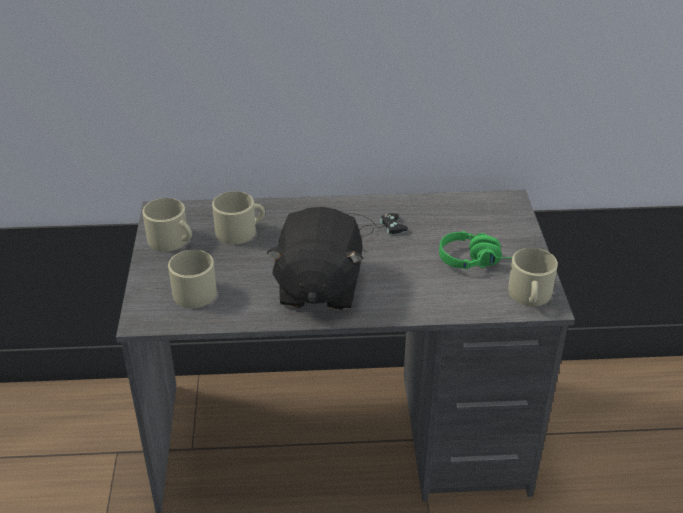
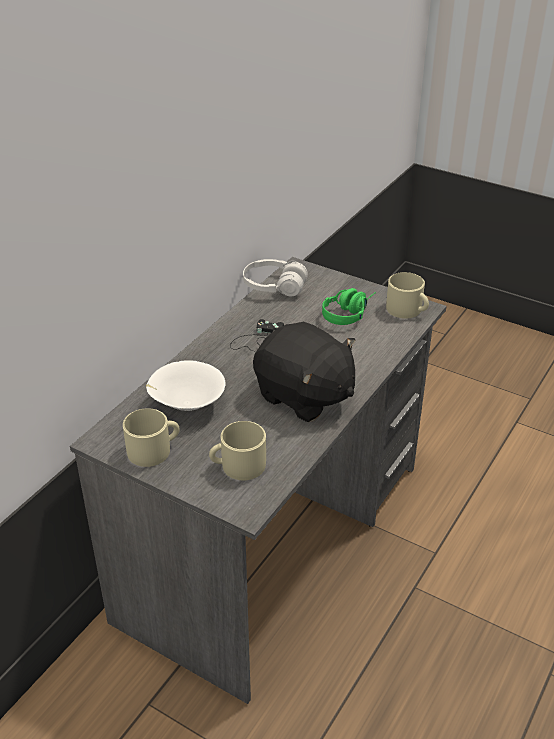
camera: 55 degrees left, 0 degrees up
(241, 231) = (186, 405): beige mug -> white bowl
(461, 201) = (274, 286): none -> white headphones

